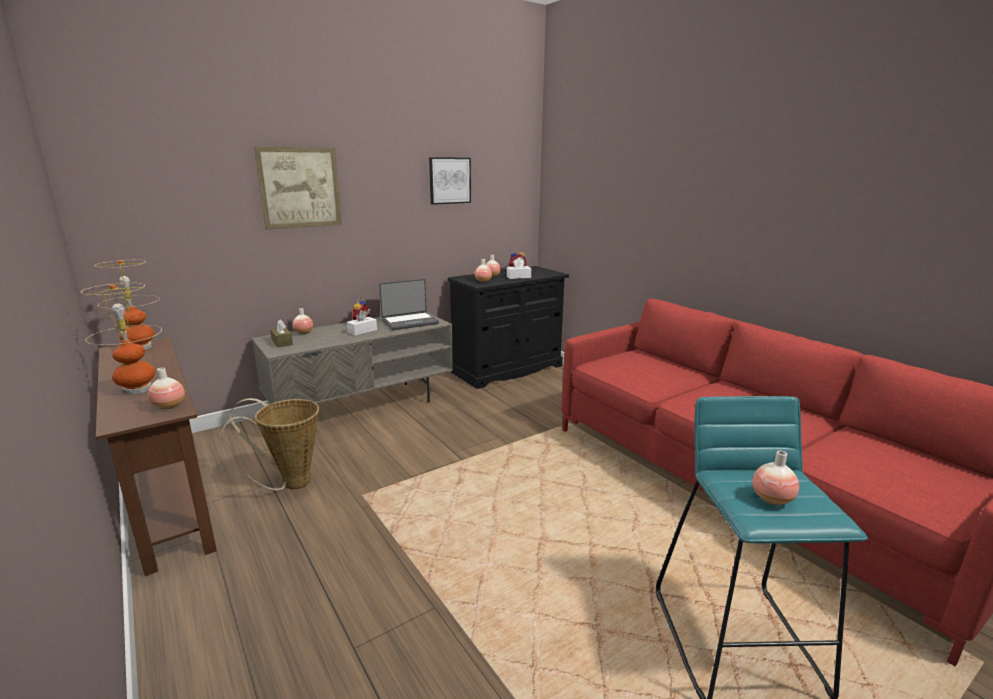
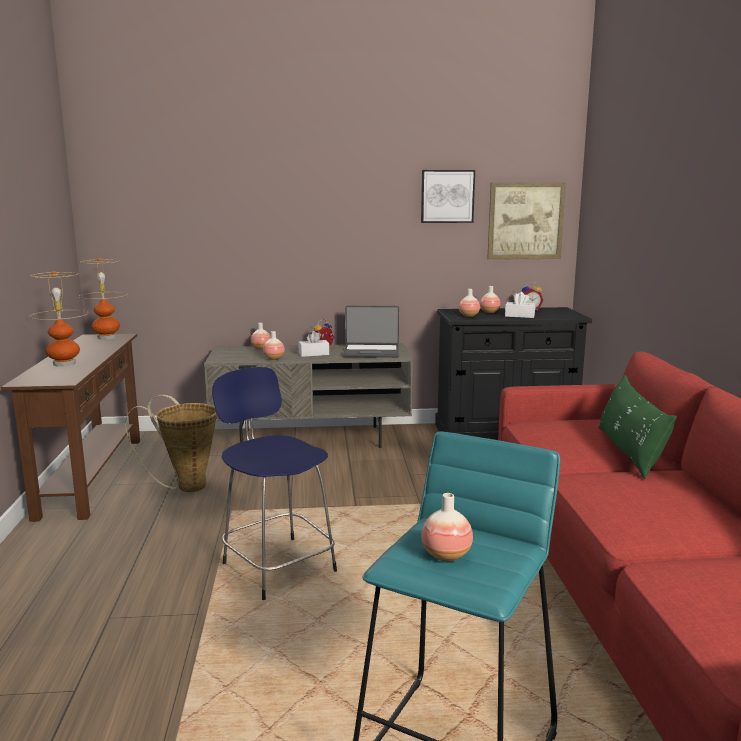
camera: 30 degrees right, 5 degrees down
(169, 406) = (66, 377): vase -> vase (274, 358)
(282, 342) = (232, 353): brown tissue box -> none
(300, 188) = (274, 201): picture -> picture (525, 221)
(456, 535) = (277, 566): none -> blue stool
(683, 374) = (629, 451): none -> green pillow

